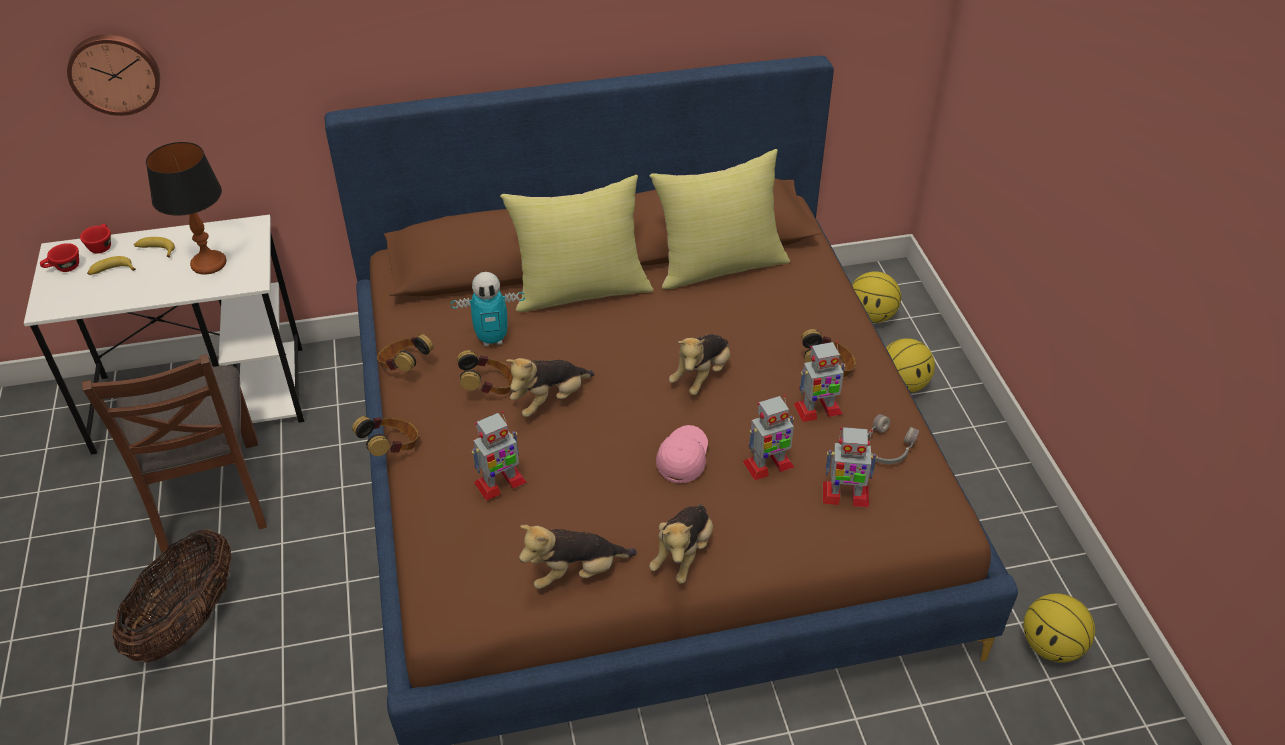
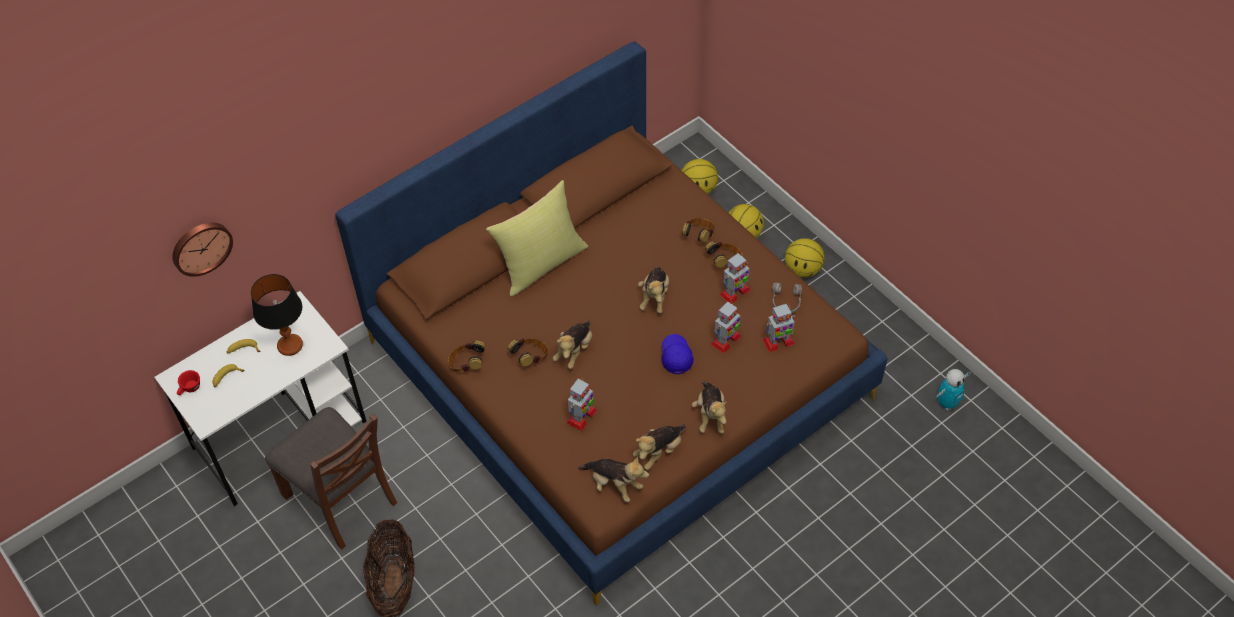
camera: 25 degrees left, 10 degrees up
(101, 245) = (200, 361): red cup -> none
(391, 448) = (499, 422): headphones -> headphones (699, 236)
(481, 591) = (614, 485): none -> plush toy
(492, 339) = (509, 322): toy robot -> toy robot (947, 403)
(683, 459) = (676, 357): pink cap -> blue cap
(719, 265) = (618, 210): yellow pillow -> none
(1051, 647) = (904, 375): basketball -> basketball (803, 269)

